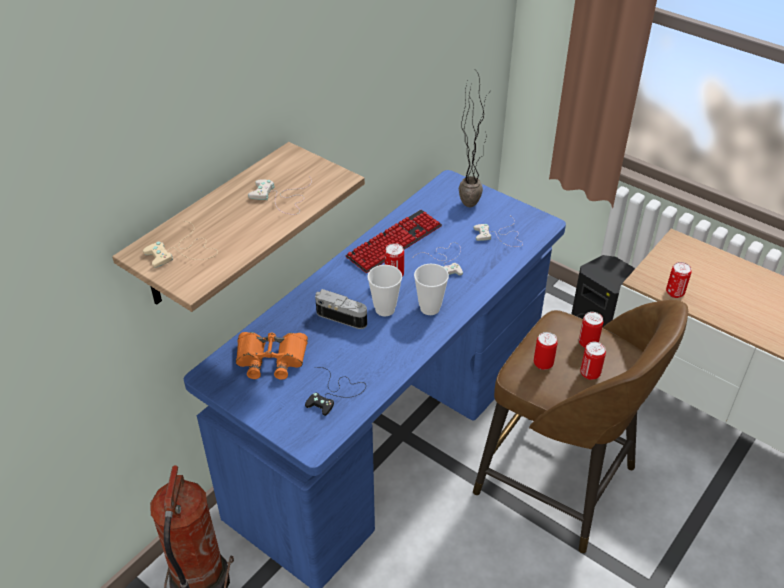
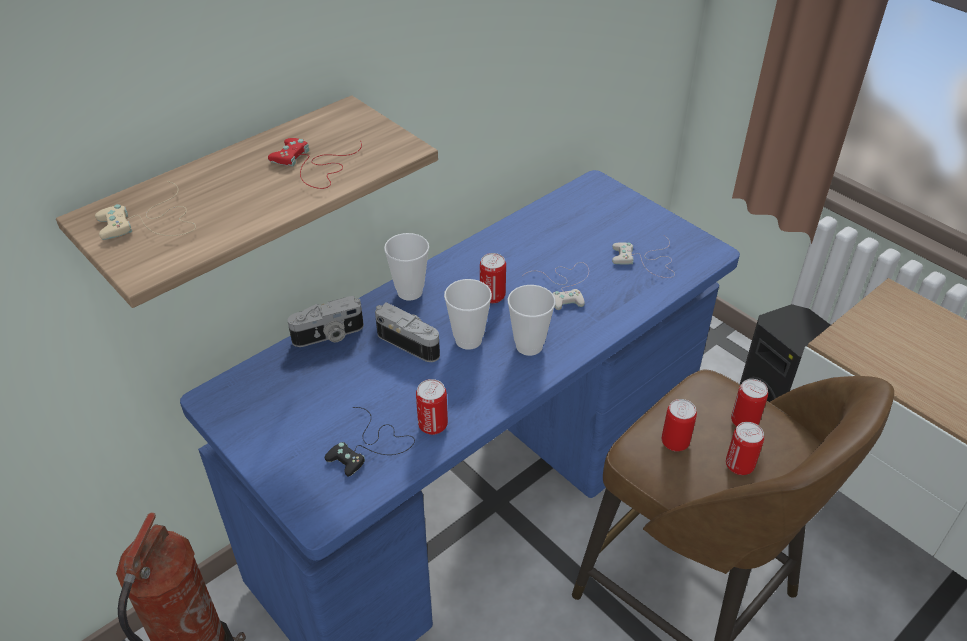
camera: 10 degrees right, 0 degrees up
(271, 359) = (300, 387): orange binoculars -> none
(281, 319) = (329, 336): none -> camera
(282, 198) = (314, 166): white game controller -> red game controller
(332, 279) = (410, 292): none -> cup
(394, 242) = (504, 253): keyboard -> none
(470, 200) = (616, 210): potted plant -> none
(674, 293) = (881, 366): can -> can (433, 425)

